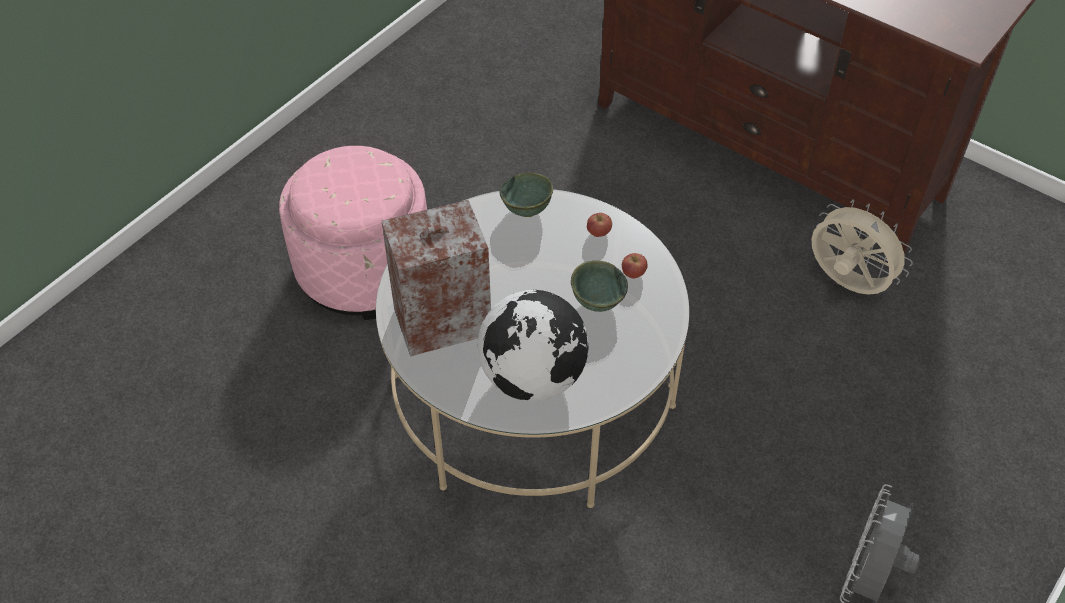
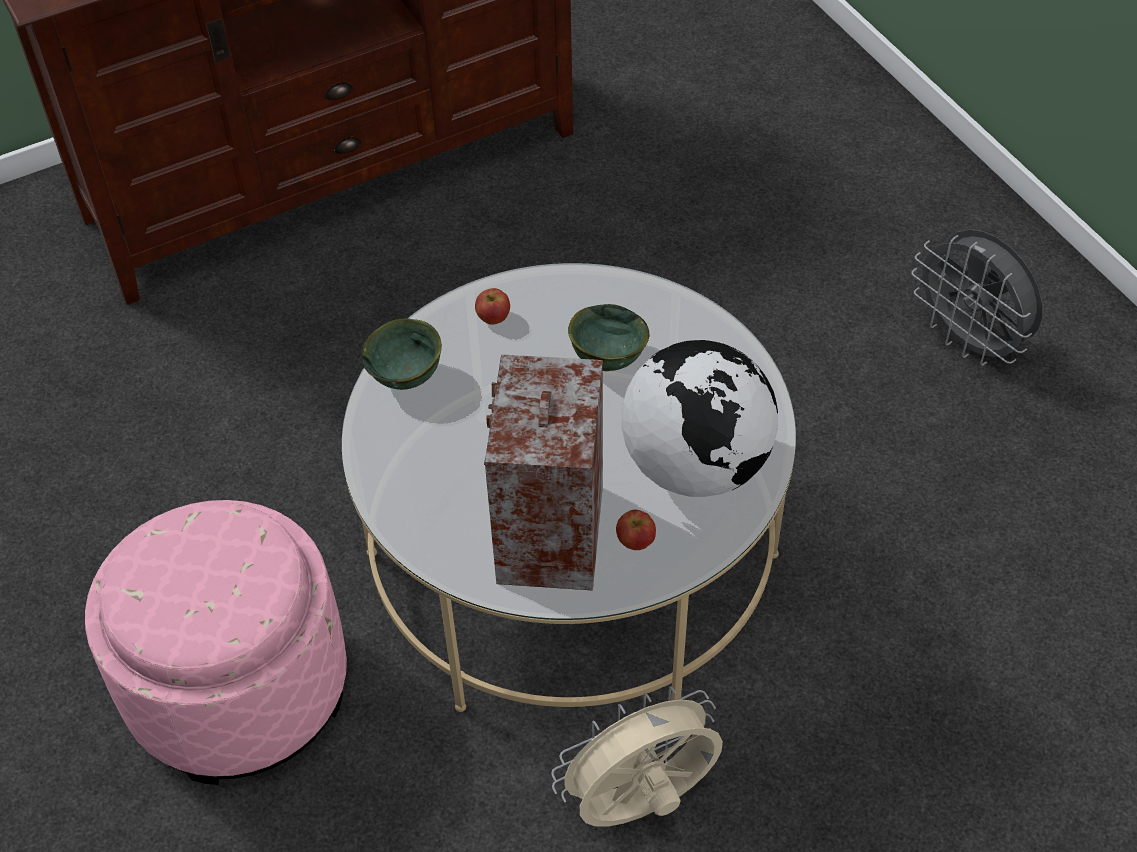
camera: 65 degrees left, 0 degrees up
(633, 274) = (581, 309): apple -> apple (635, 541)
(845, 284) = (581, 194): beige fan -> beige fan (641, 805)

